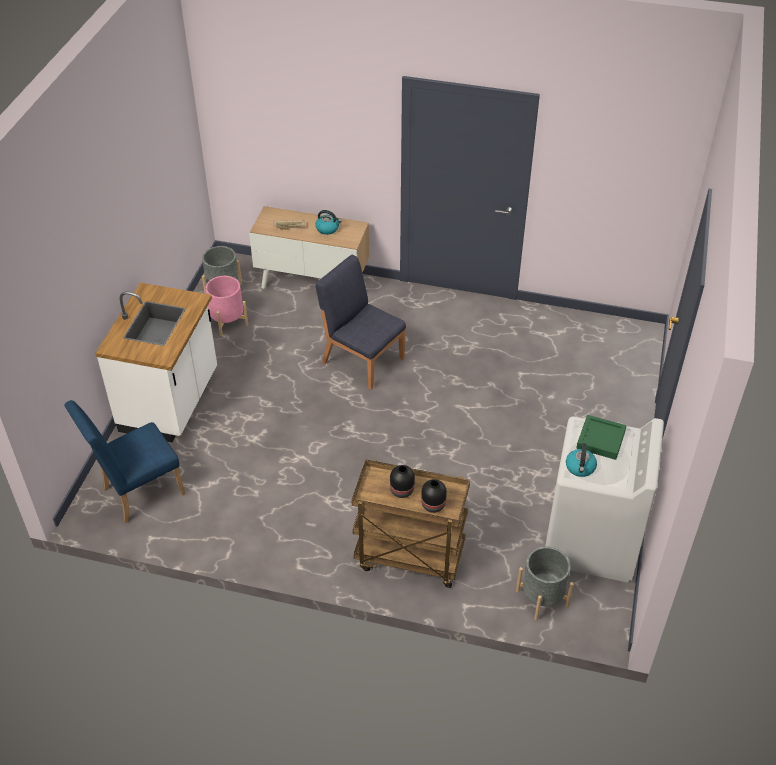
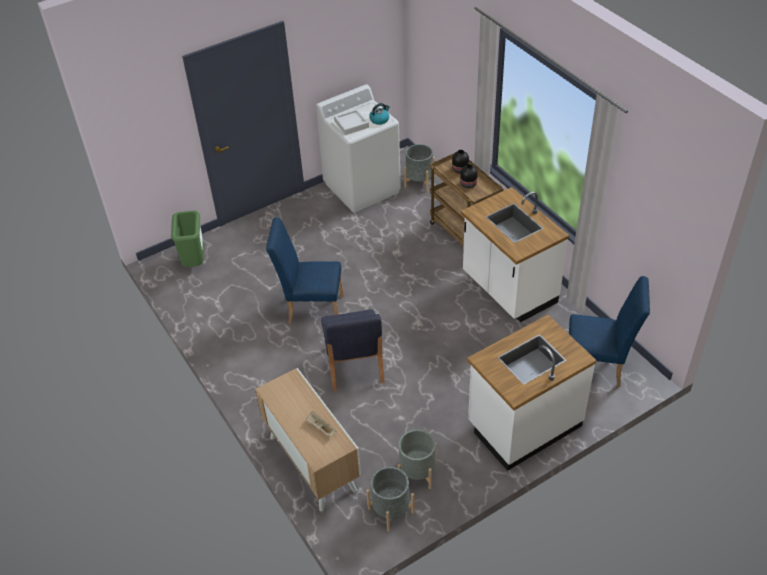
camera: 135 degrees left, 0 degrees up
(227, 322) = (417, 473): pink planter -> grey planter
(296, 520) = (508, 289): none -> white counter
(328, 229) = (293, 404): kettle -> none
(460, 380) = (311, 308): none -> blue chair
(600, 440) = (351, 124): green tray -> grey tray
(617, 352) = (195, 262): none -> green trash can

